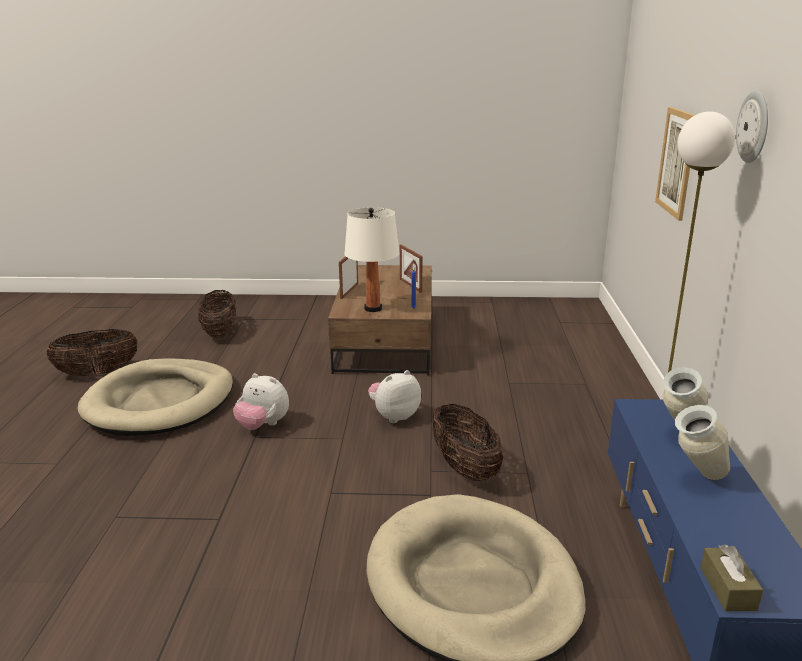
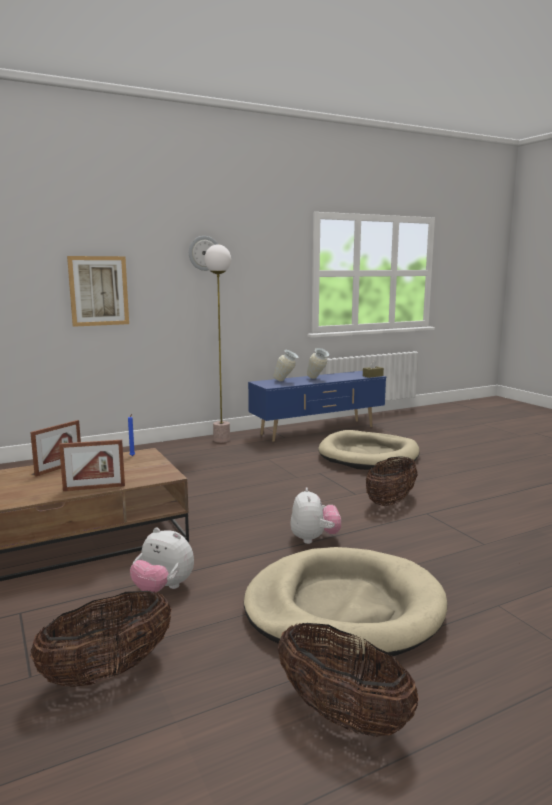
camera: 120 degrees left, 10 degrees down
(373, 308) = (145, 468): white table lamp -> none
(394, 416) = (242, 499): plush toy -> plush toy (163, 589)
(465, 468) = (282, 471): basket -> basket (390, 501)

